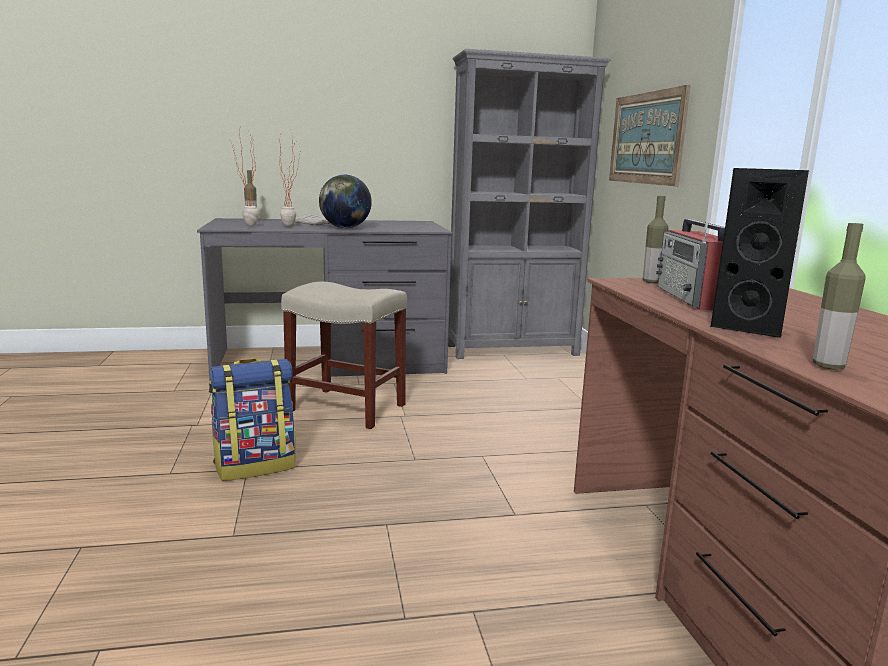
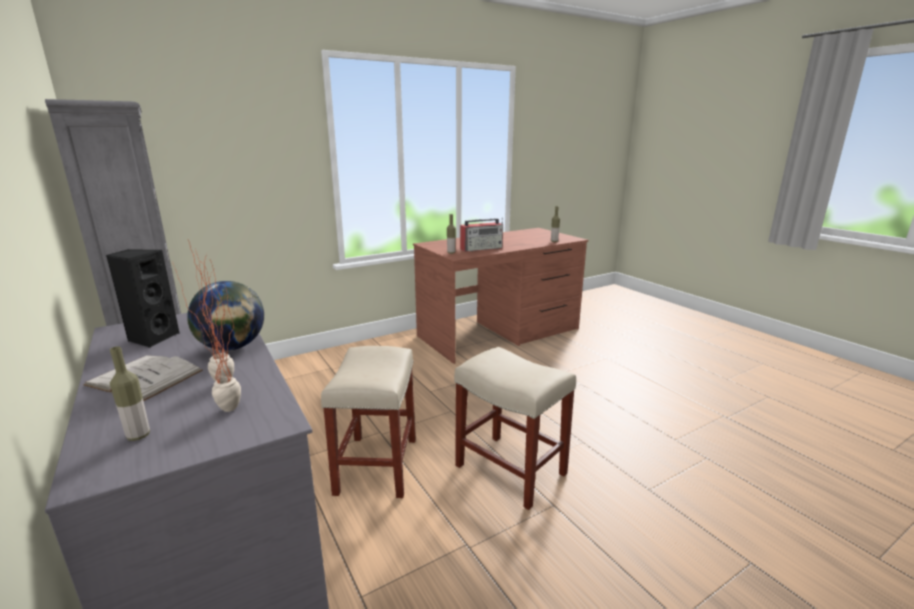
camera: 110 degrees left, 5 degrees up
(255, 465) = (509, 469): backpack -> beige stool
(646, 138) = (238, 183): picture -> none
(751, 327) = (520, 245): black speaker -> black speaker (152, 338)

